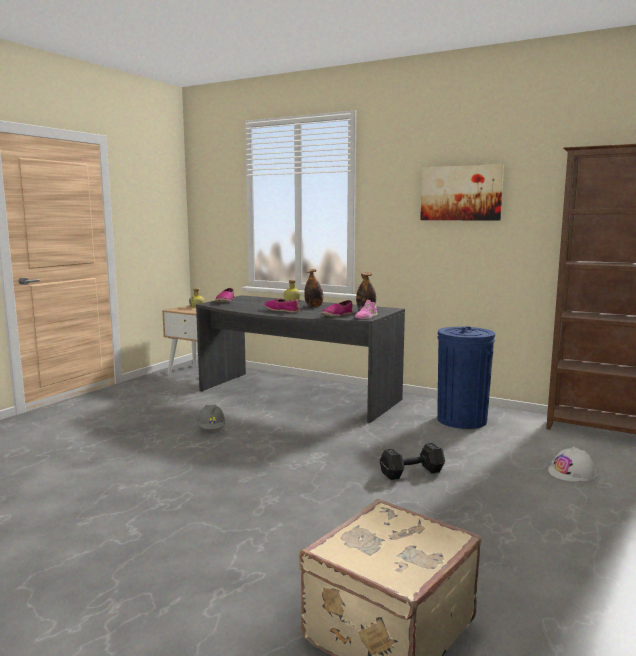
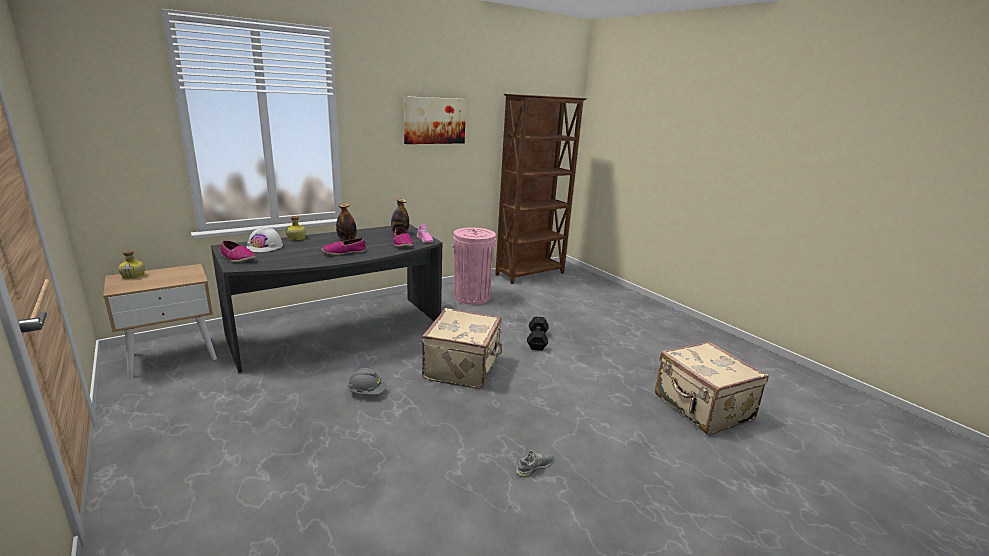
camera: 65 degrees left, 10 degrees up
(148, 519) = (534, 467): none -> grey shoe
(296, 451) = (463, 367): none -> beige suitcase
(462, 420) = (472, 297): blue trash can -> pink trash can
(571, 472) = (571, 302): white hard hat -> white hard hat (265, 246)

